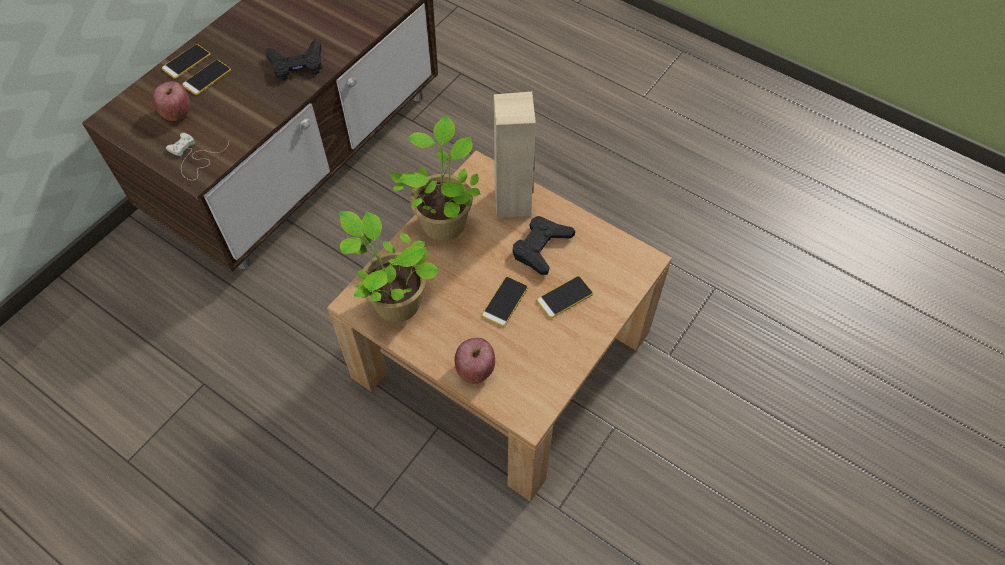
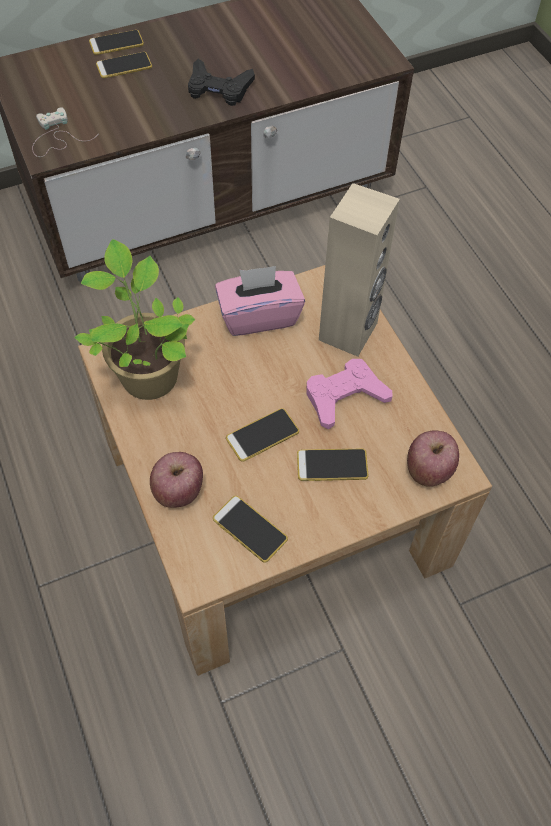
camera: 30 degrees right, 0 degrees up
(177, 113) = (72, 87): apple -> apple (428, 470)
(444, 221) = (259, 316): potted plant -> pink tissue box
(540, 368) = (250, 529): none -> phone
(541, 247) = (344, 397): black game controller -> pink game controller

